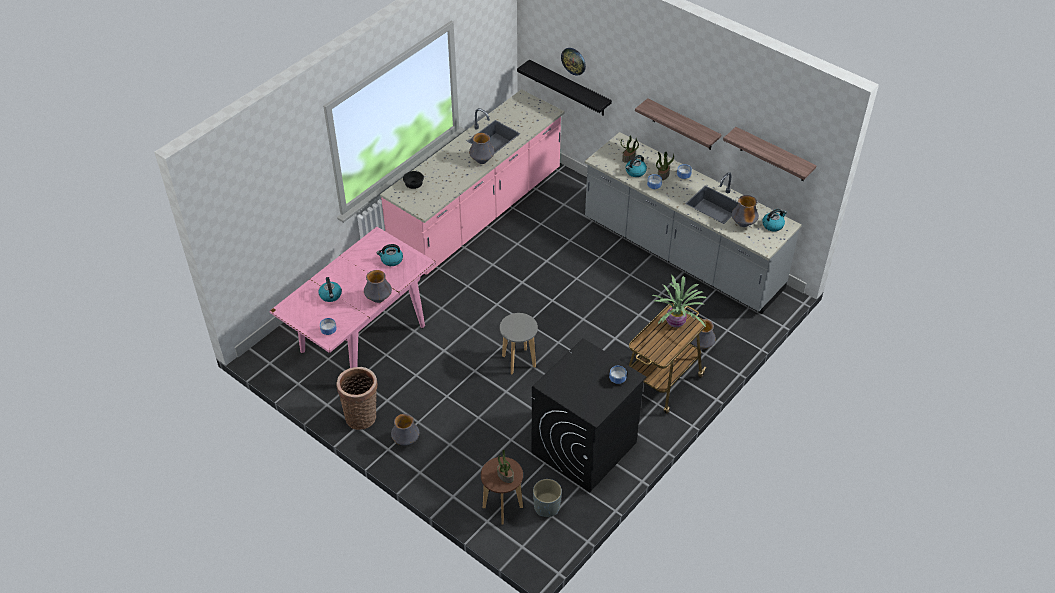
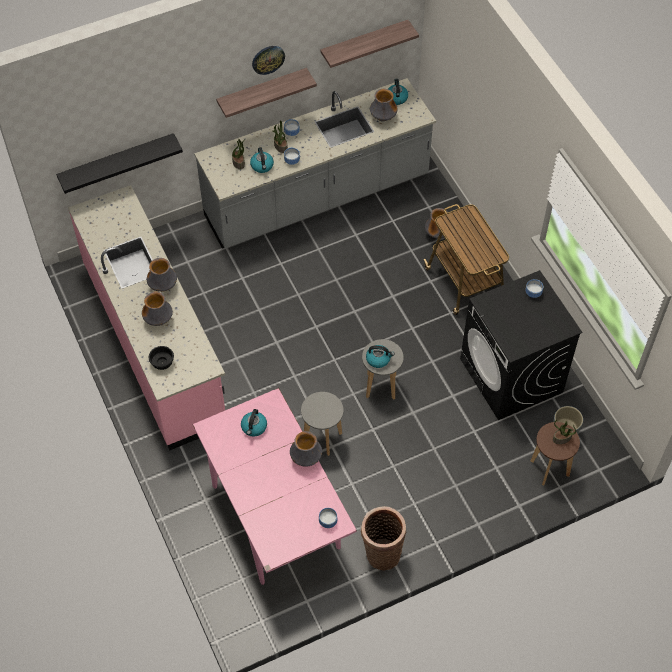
camera: 65 degrees left, 10 degrees up
(331, 295) = (276, 503): kettle -> kettle (378, 359)
(406, 441) = (434, 523): vase -> vase (158, 320)
(447, 342) = (322, 439): none -> grey stool
(573, 61) = (116, 132): wall clock -> wall clock (268, 59)
(676, 323) = (462, 226): potted plant -> none

